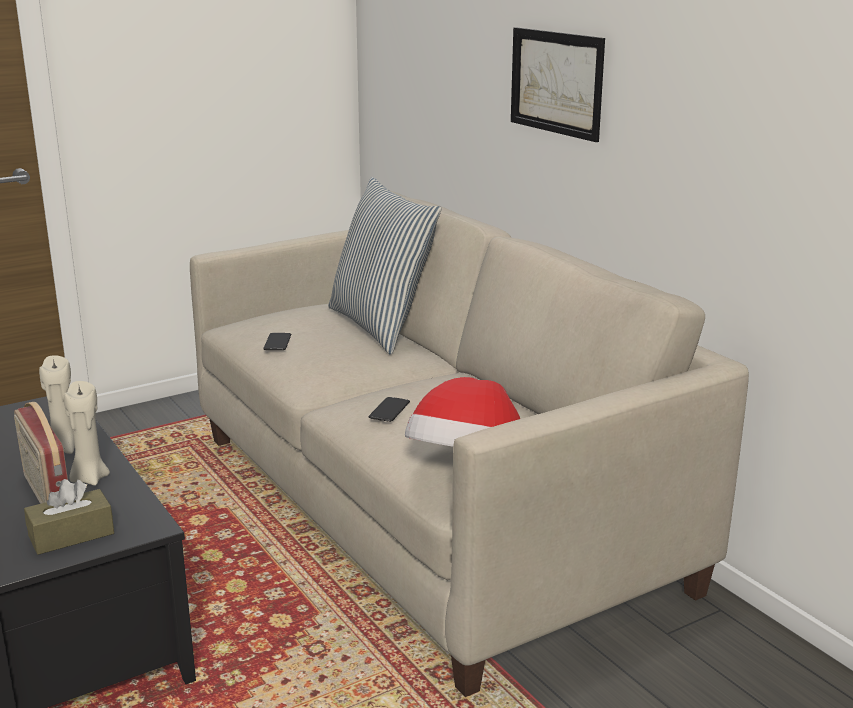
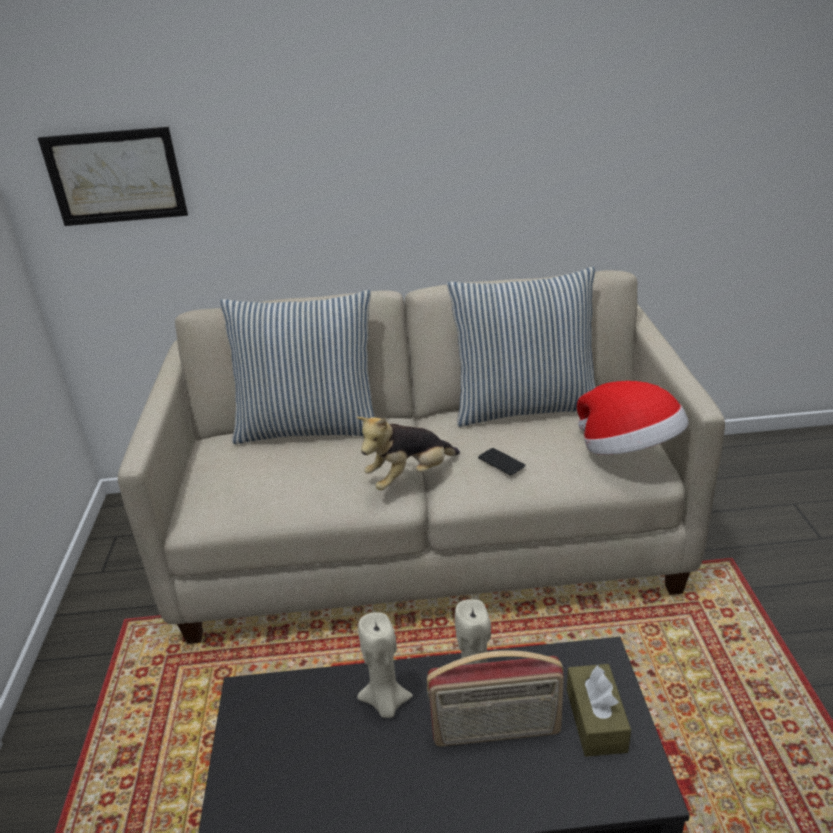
camera: 60 degrees left, 10 degrees up
(277, 342) = (294, 491): phone -> none
(336, 380) = (410, 477): none -> plush toy
(514, 404) = (524, 407): none -> pillow
(556, 82) = (382, 148): picture -> picture (115, 177)

